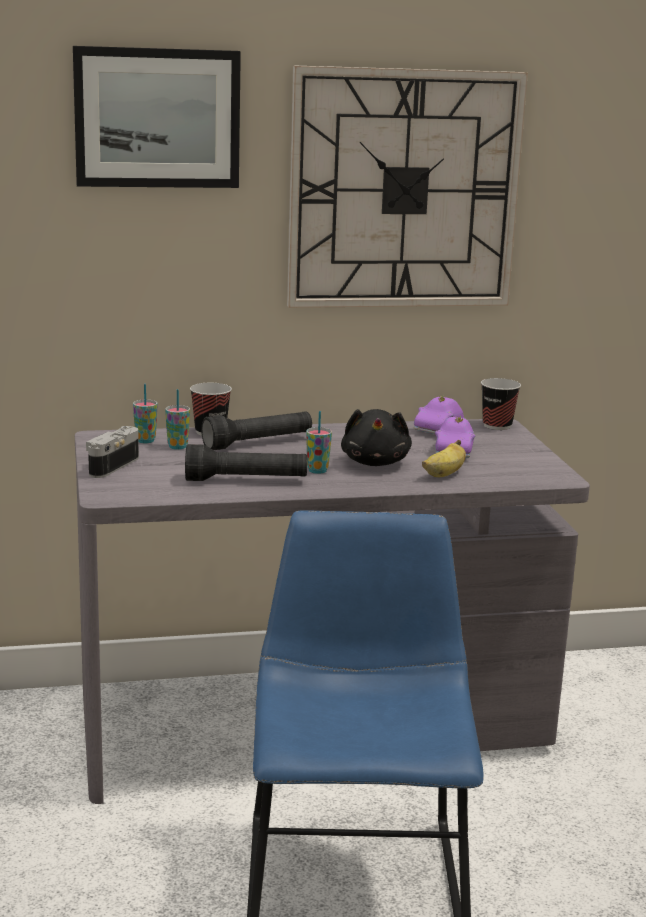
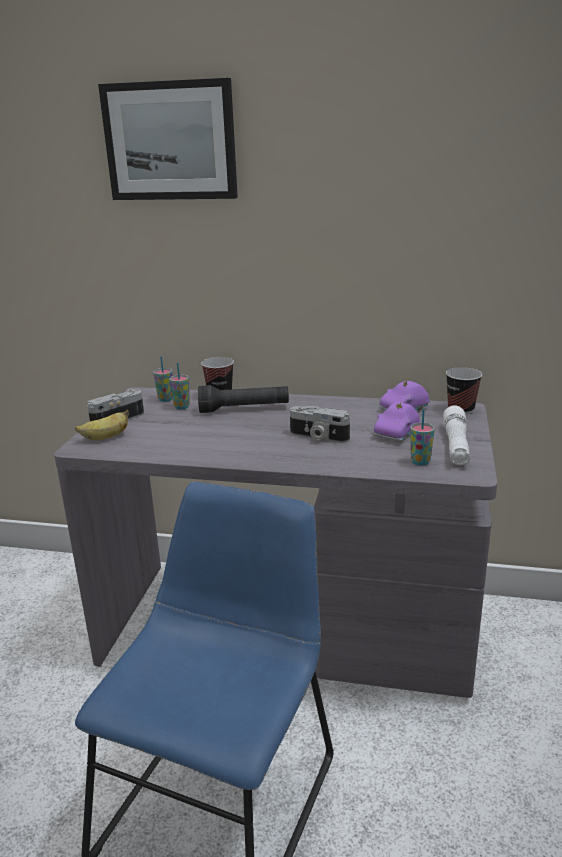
camera: 25 degrees right, 5 degrees up
(246, 480) = (196, 444): black flashlight -> none
(317, 470) = (262, 440): cup -> cup (420, 462)
(375, 462) = (318, 437): black plush toy -> camera
(404, 190) = (381, 197): wall clock -> none
(444, 474) = (365, 456): banana -> banana (105, 438)
(523, 457) = (456, 445): none -> white flashlight

